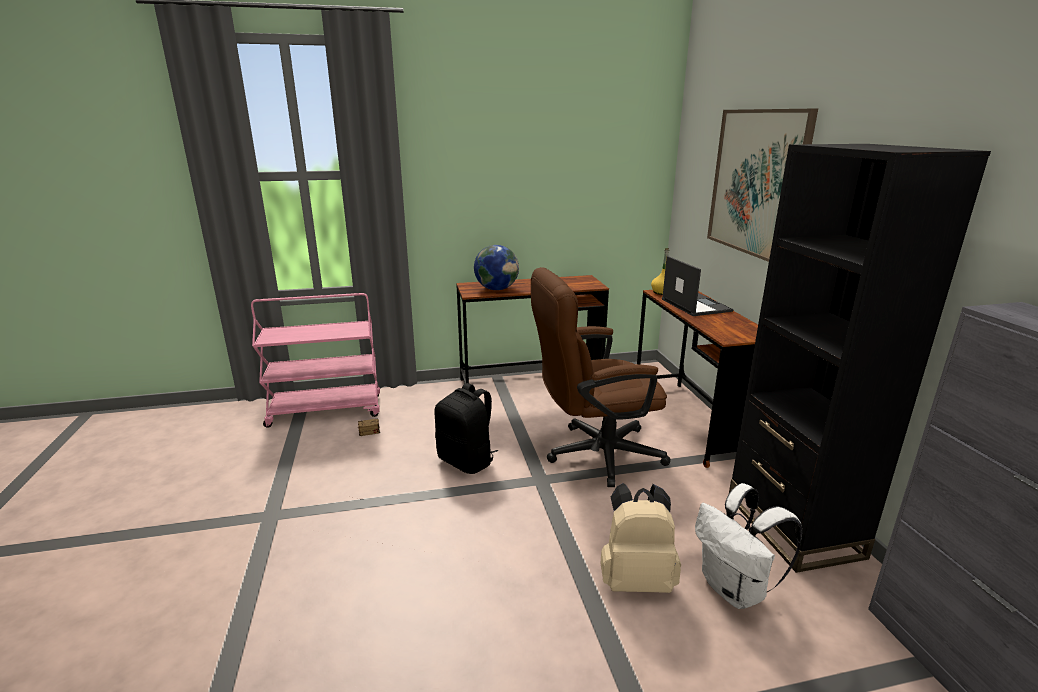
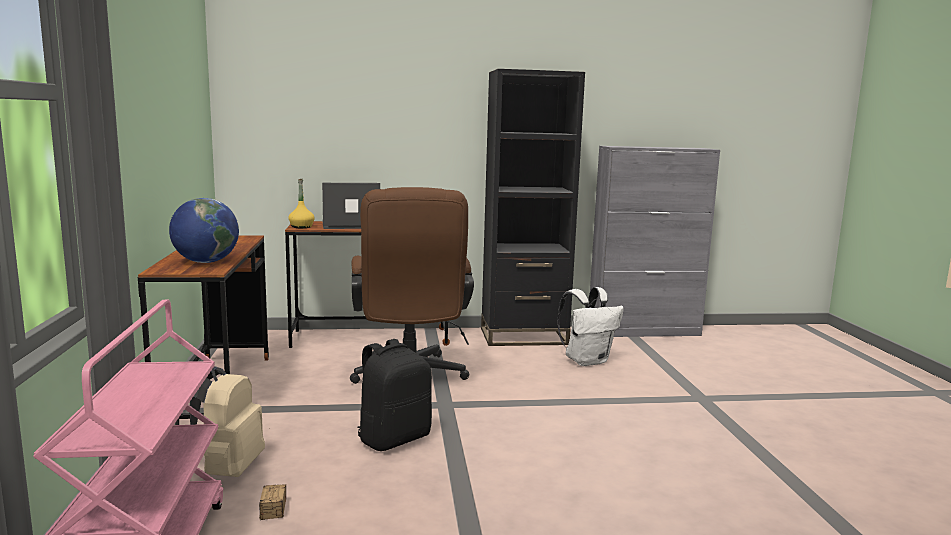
camera: 85 degrees left, 10 degrees down
(636, 579) = (581, 385): beige backpack -> beige backpack (225, 470)
(757, 183) = (371, 107): picture -> none

